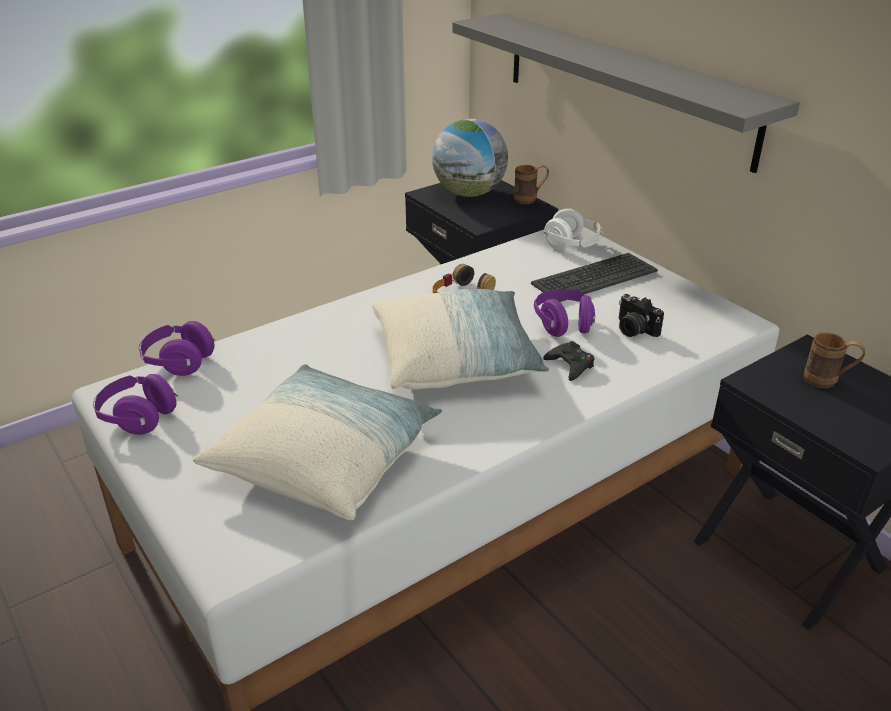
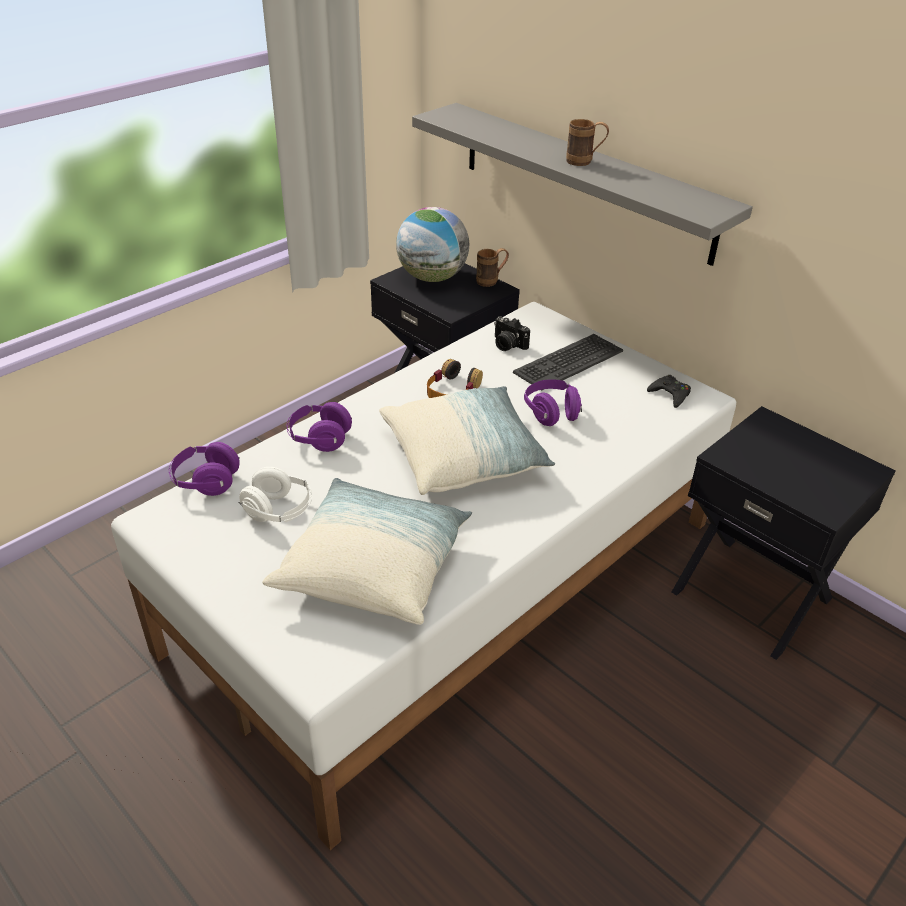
camera: 10 degrees left, 5 degrees up
(138, 418) = (186, 542): purple headphones -> purple headphones (319, 439)
(570, 365) = (566, 453): black game controller -> black game controller (670, 394)
(573, 245) = (541, 329): white headphones -> white headphones (279, 511)
(634, 330) = (614, 413): camera -> camera (507, 345)
(827, 381) = (785, 451): brown mug -> brown mug (584, 162)

